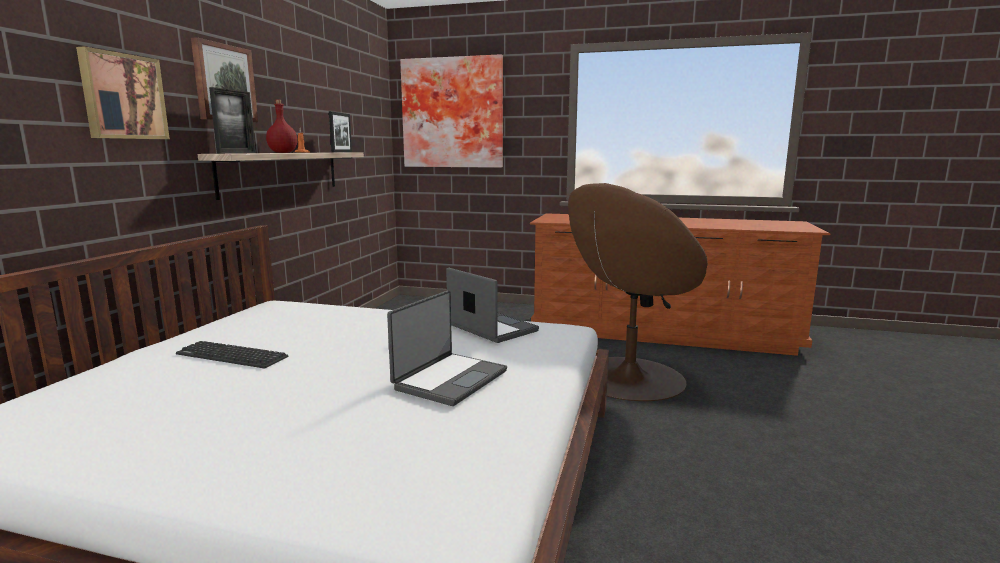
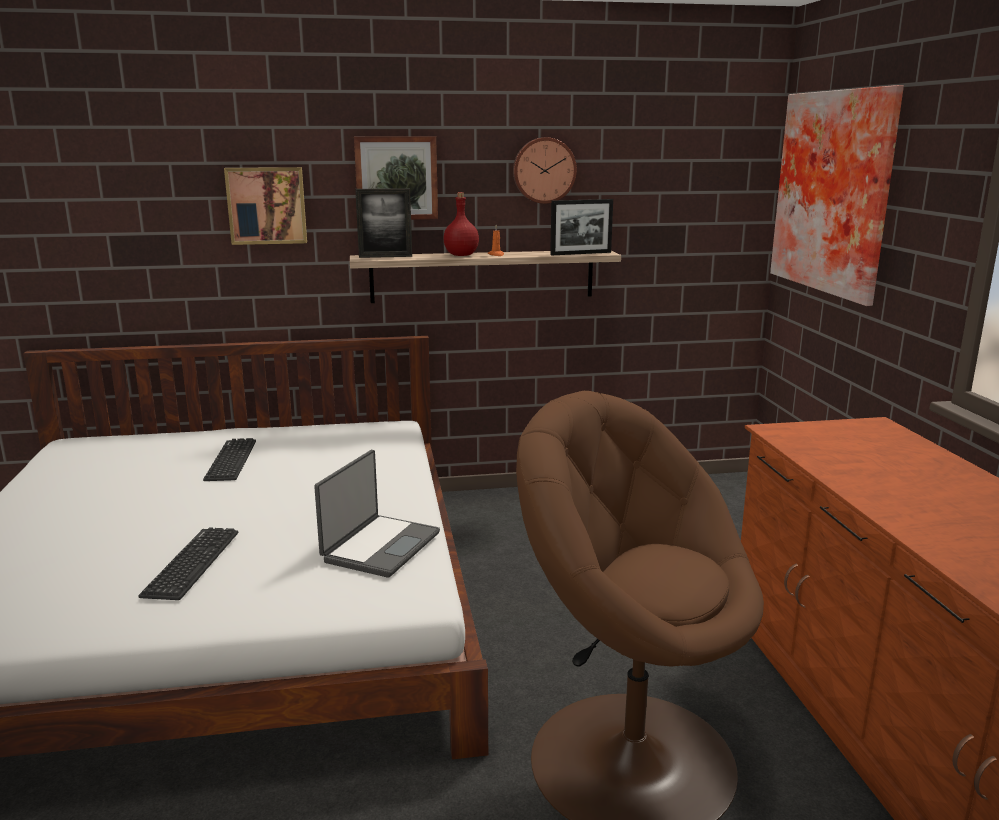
camera: 65 degrees right, 5 degrees up
(305, 90) = (544, 170): none -> wall clock
(449, 379) = (192, 563): laptop -> keyboard

